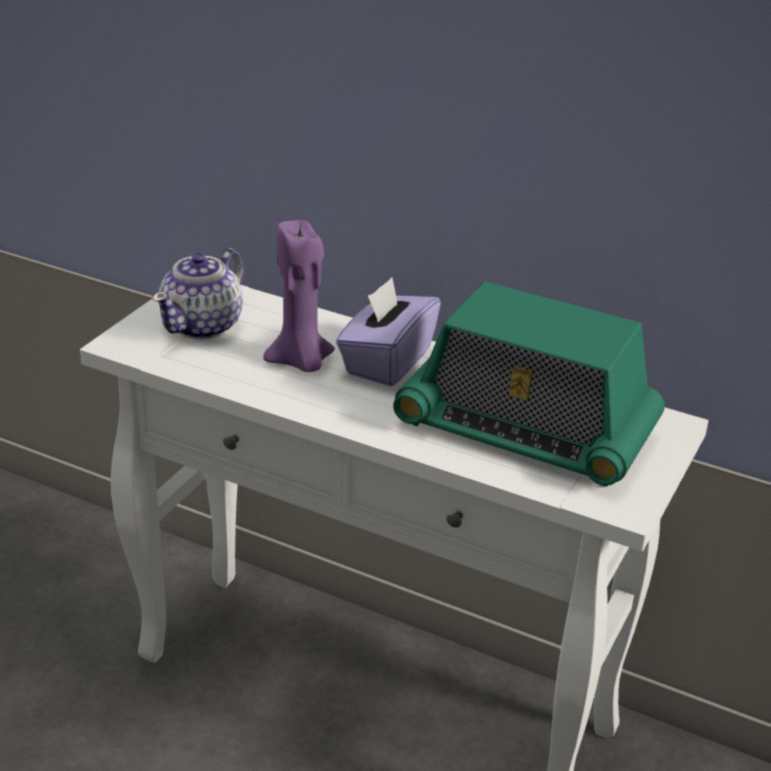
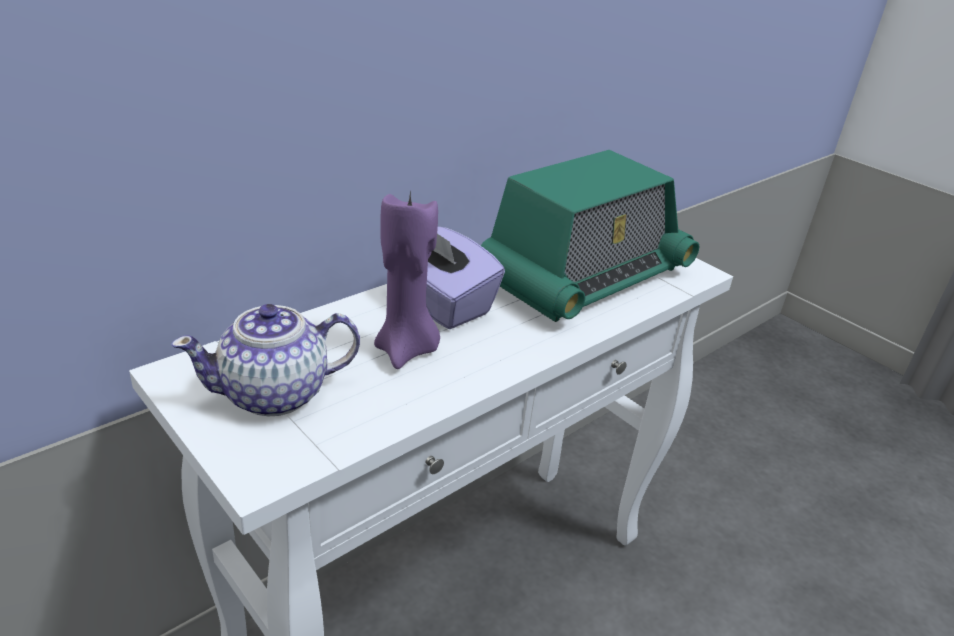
camera: 70 degrees left, 0 degrees up
(203, 325) = (276, 394): teapot -> teapot turned 105 degrees clockwise

